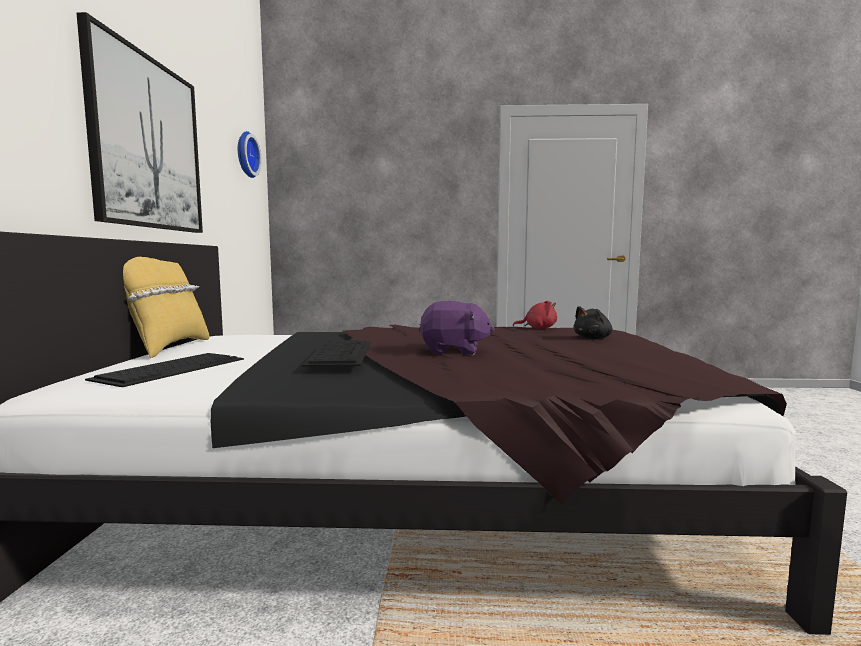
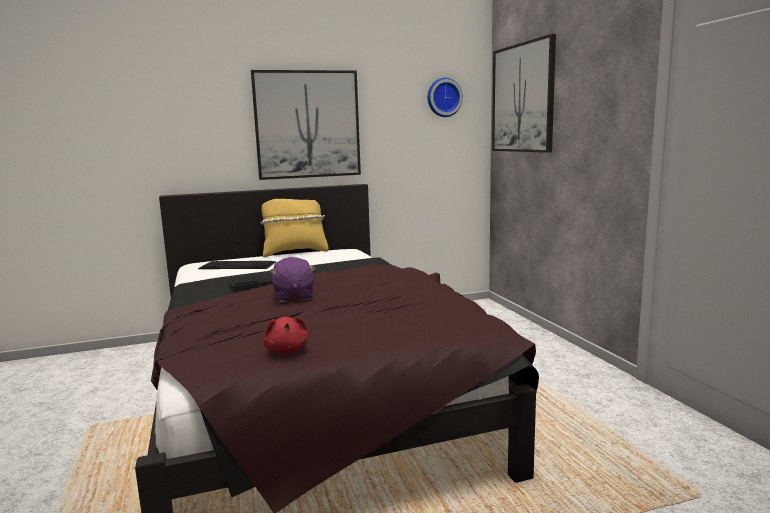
camera: 70 degrees right, 5 degrees up
(331, 172) = (523, 98): none -> picture
(538, 328) = (454, 305): red plush toy -> red plush toy (287, 350)
(593, 338) = (401, 327): black plush toy -> none

